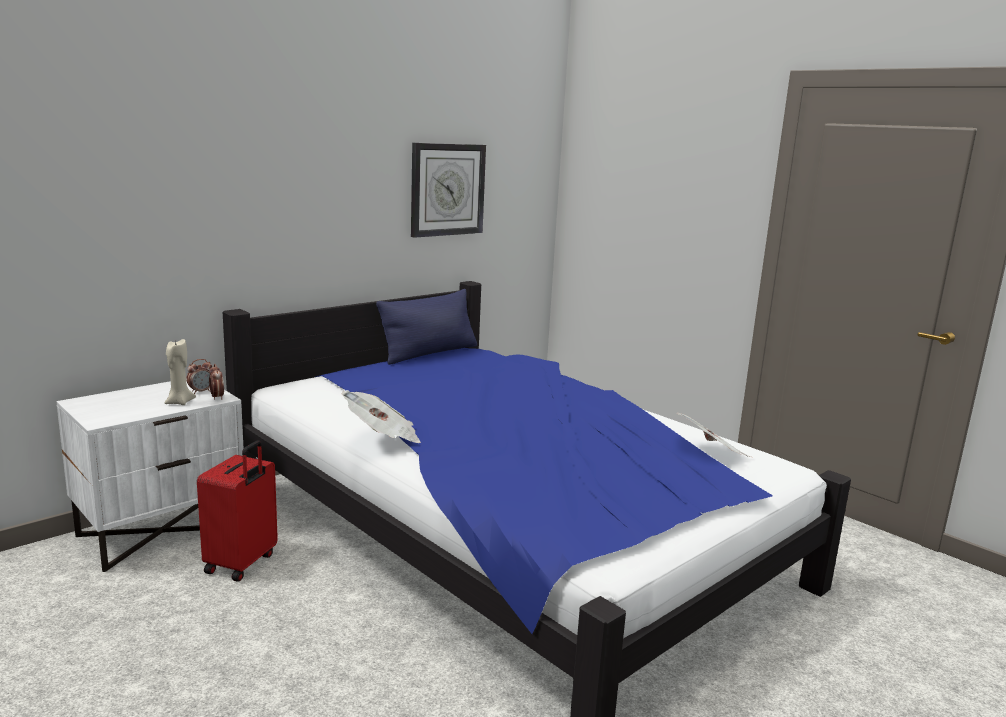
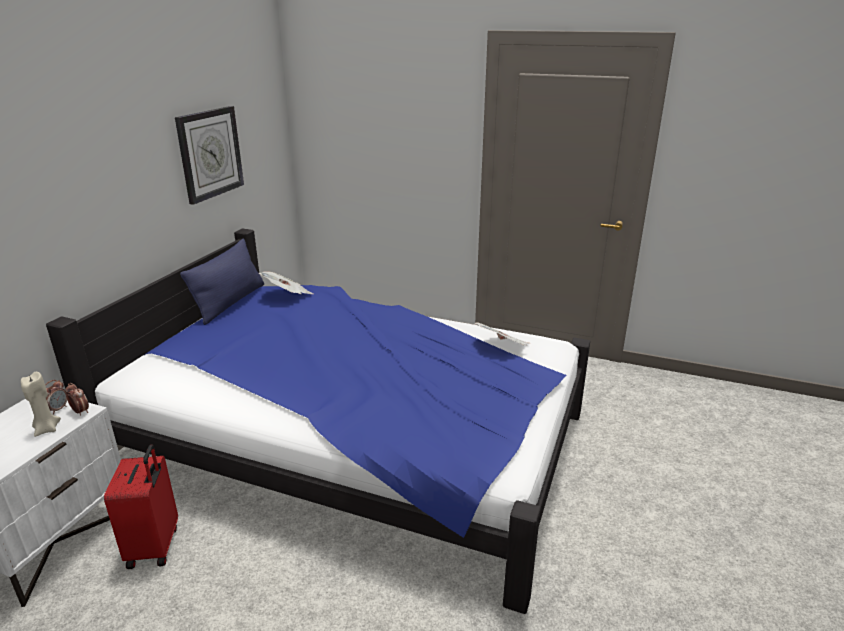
camera: 25 degrees left, 10 degrees up
(383, 437) = (263, 407): newspaper -> newspaper (288, 295)

